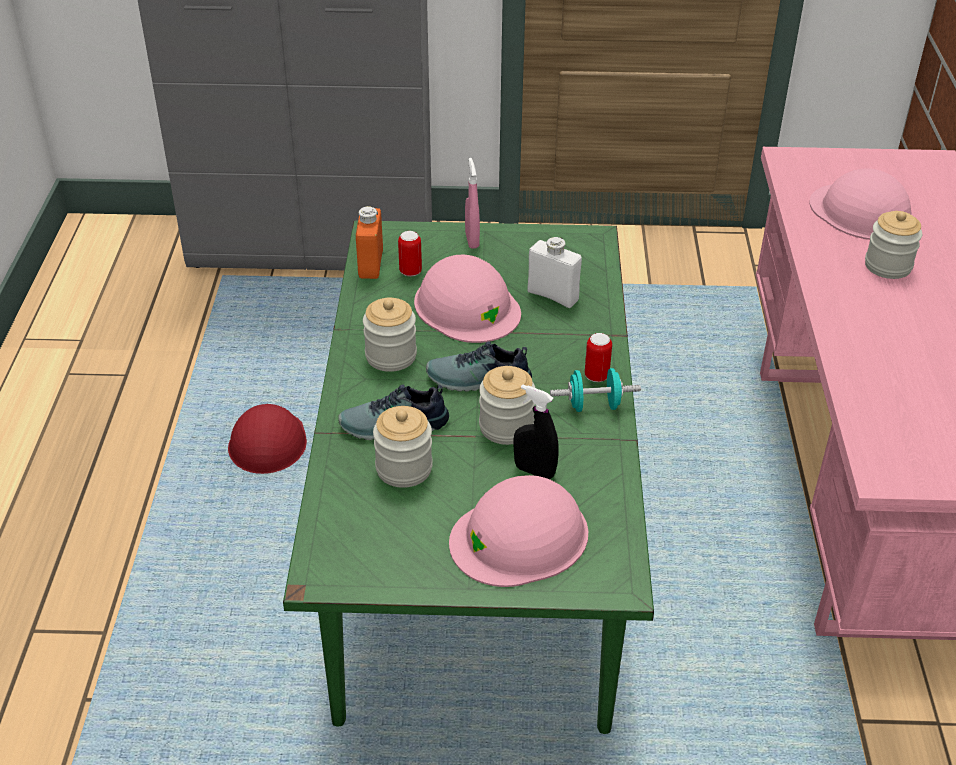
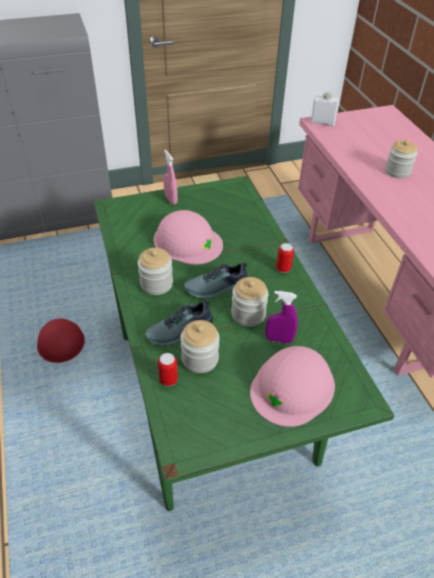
camera: 20 degrees left, 5 degrees up
(371, 264) = (117, 227): orange bottle -> none
(410, 271) = (143, 226): can -> can (168, 380)
(534, 471) = (279, 339): black spray bottle -> purple spray bottle
(553, 296) = (233, 224): white bottle -> white bottle (322, 123)
(593, 405) = (291, 287): turquoise dumbbell -> none
(861, 212) = (368, 145): pink hard hat -> none

